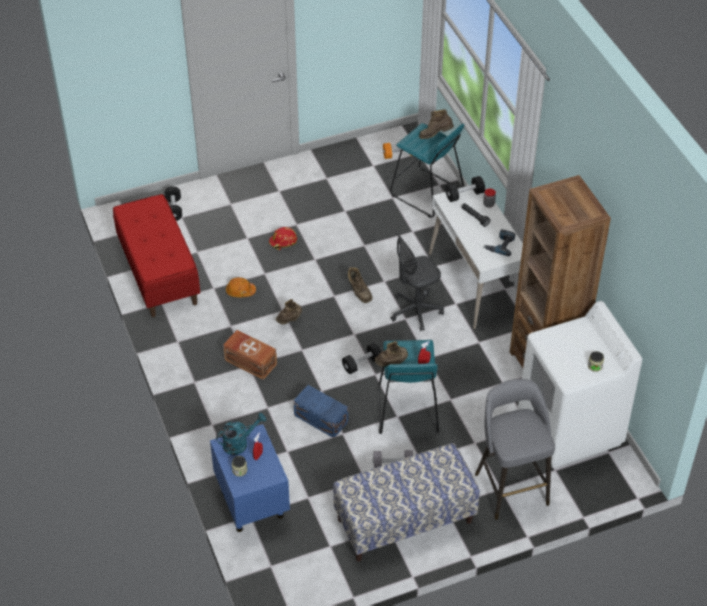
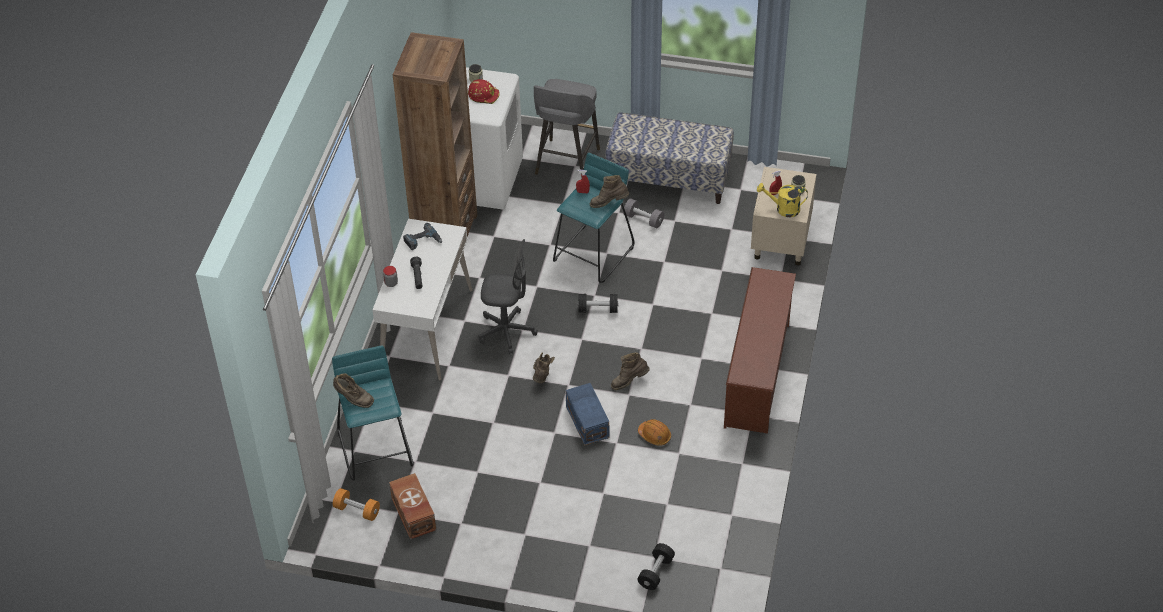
camera: 145 degrees left, 0 degrees up
(158, 273) = (724, 498): red bench -> none
(193, 374) = (758, 375): none -> brown shoe rack
(239, 443) = (783, 209): turquoise watering can -> yellow watering can
(250, 361) = (696, 361): brown storage box -> brown storage box (413, 515)
(252, 503) = (780, 245): blue nightstand -> beige nightstand
(283, 242) = (570, 468): red hard hat -> red hard hat (484, 95)
(321, 419) = (672, 281): blue storage box -> blue storage box (588, 421)
(464, 195) = (403, 303): black dumbbell -> none

